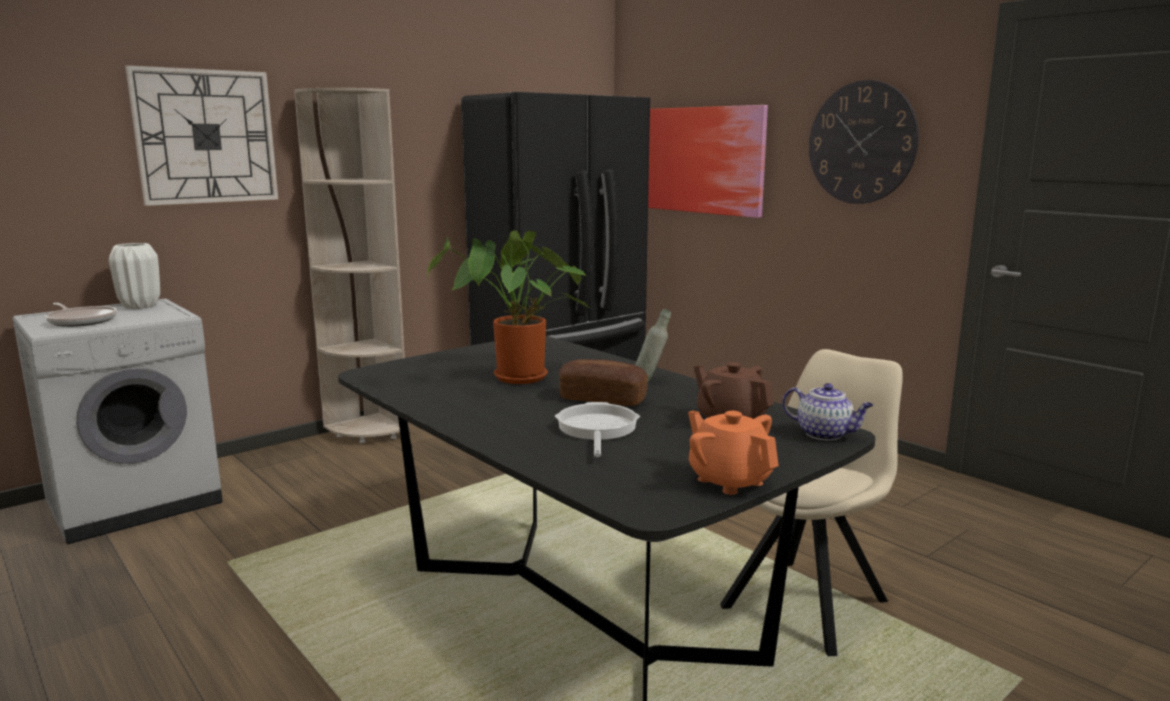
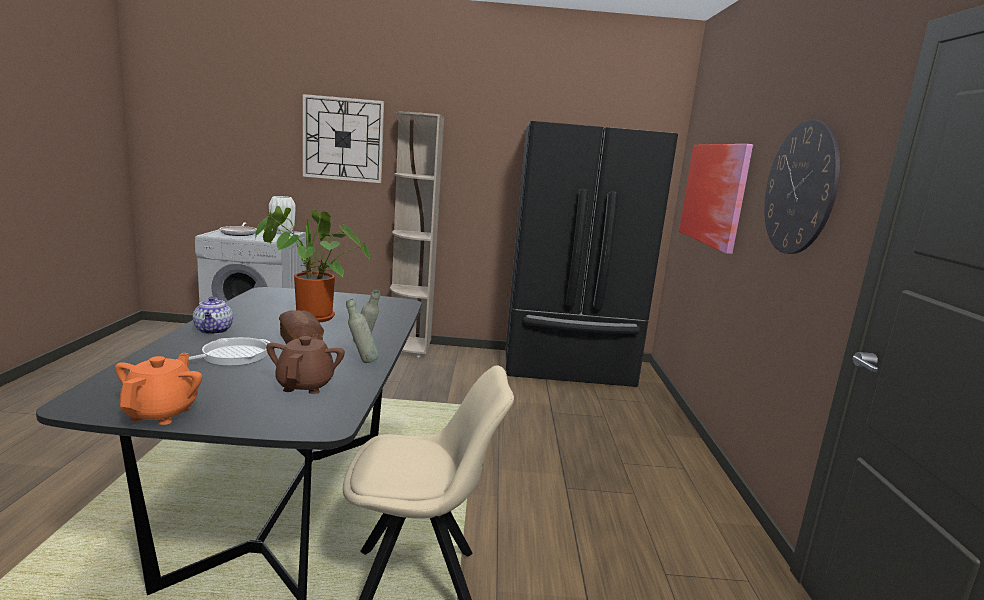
camera: 40 degrees right, 0 degrees up
(695, 391) = (361, 361): none -> grey bottle
(825, 434) = (317, 420): teapot -> teapot (214, 331)

